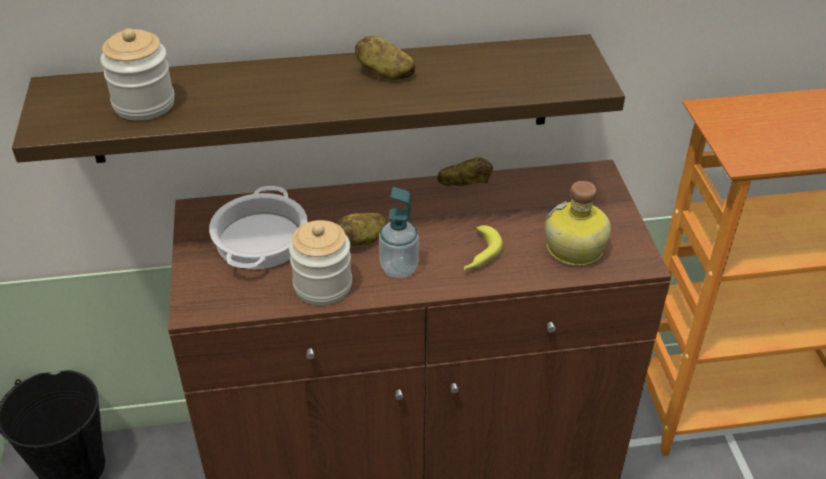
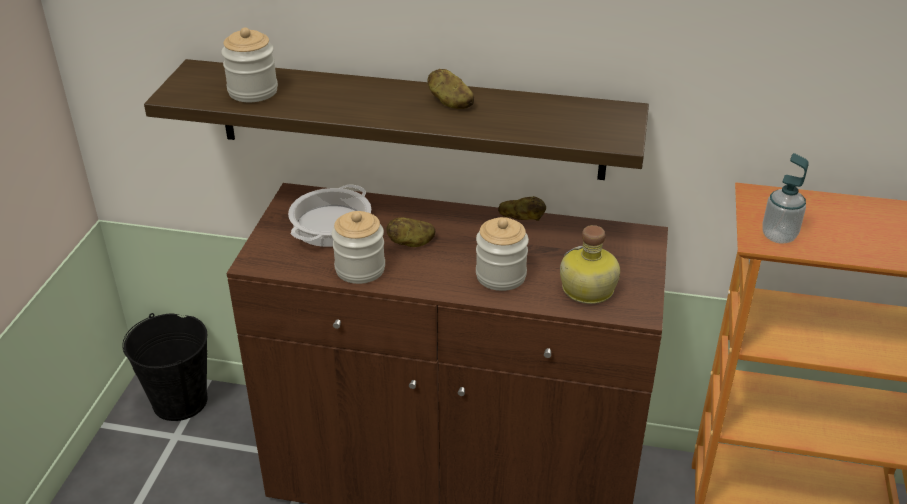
camera: 20 degrees right, 5 degrees down
(399, 268) = (428, 270): soap dispenser -> soap dispenser (778, 236)
(479, 255) = (501, 276): banana -> jar

